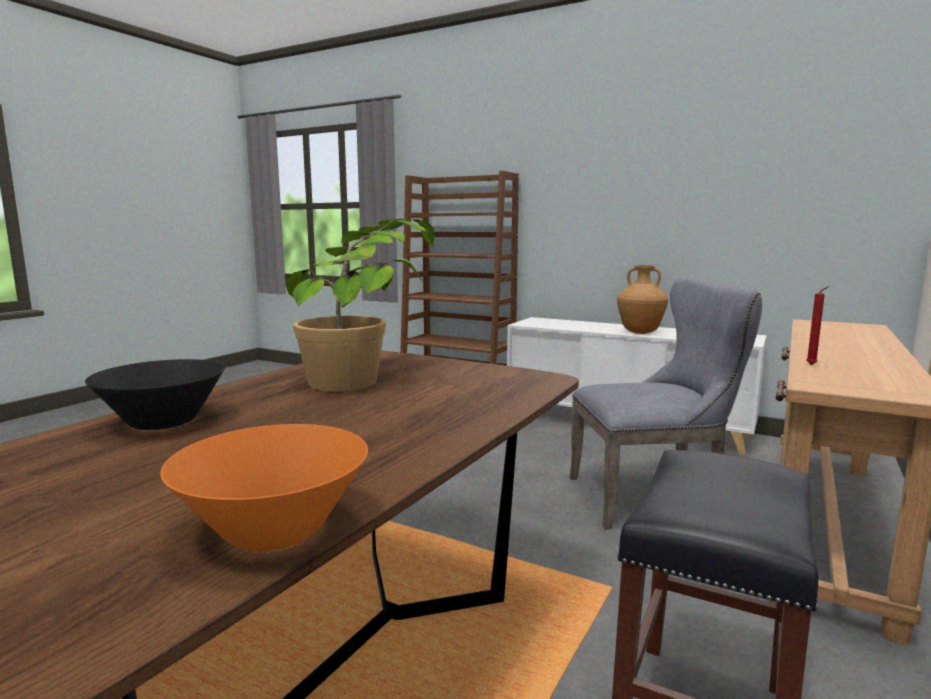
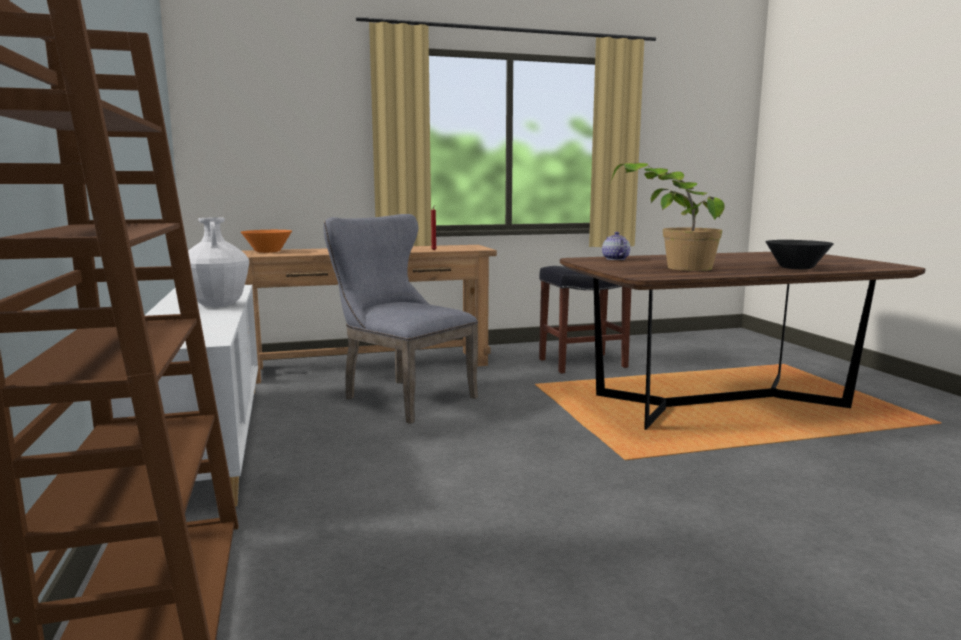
camera: 135 degrees left, 0 degrees up
(274, 530) = (752, 253): orange bowl -> orange bowl (268, 251)
(501, 390) = (614, 259): none -> teapot
(640, 332) = (218, 305): brown vase -> white vase

